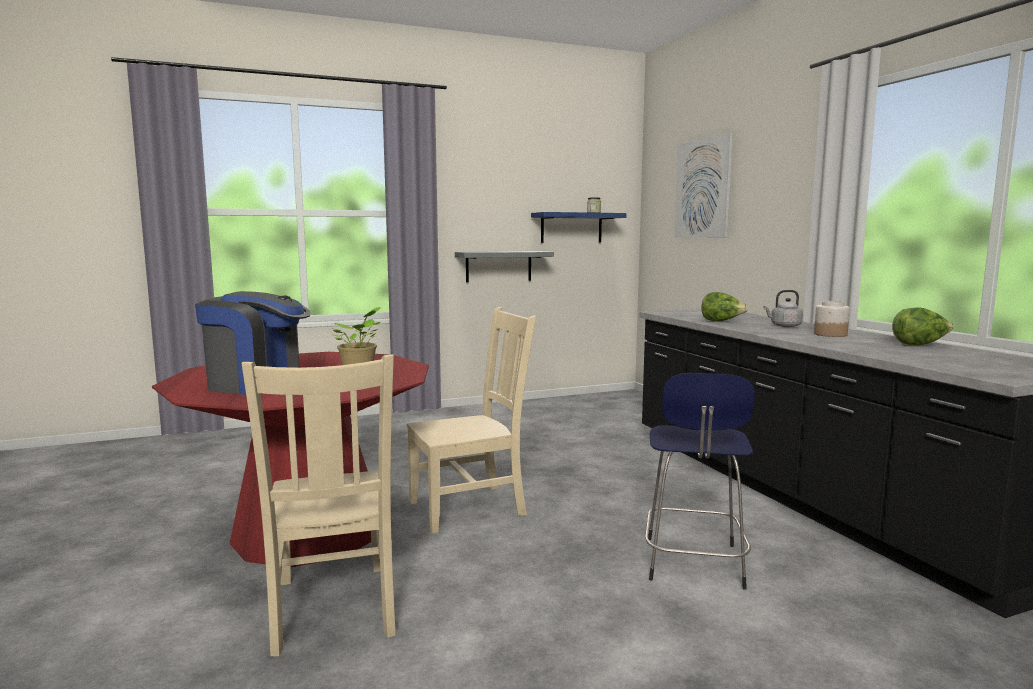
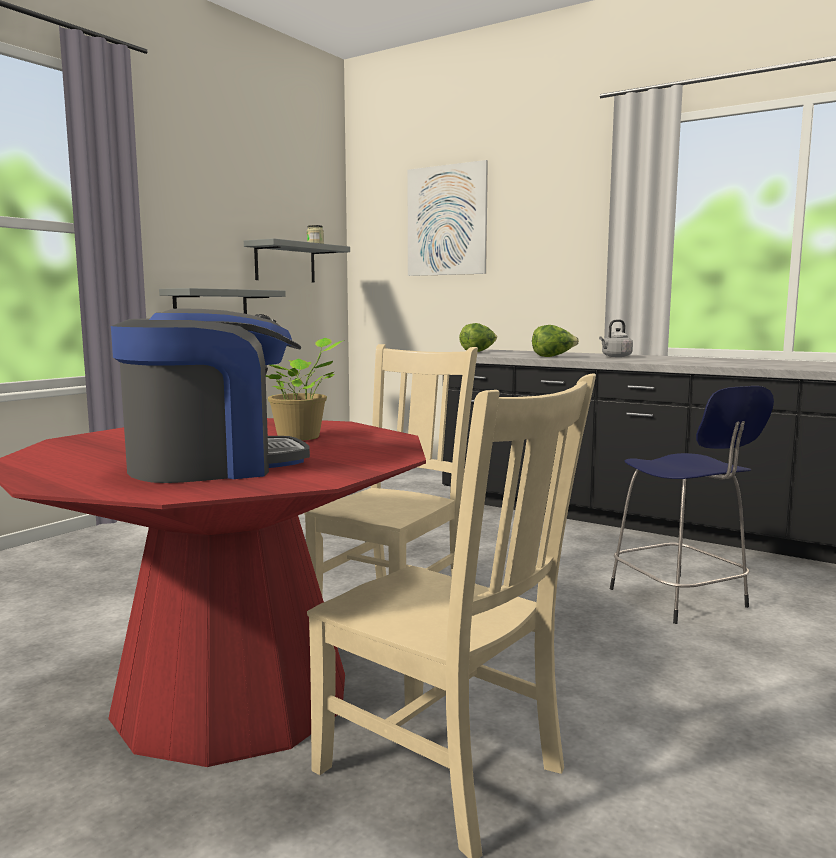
camera: 35 degrees left, 0 degrees up
(571, 228) = (285, 263): blue shelf -> grey shelf
(830, 334) = (677, 359): jar -> none
(920, 345) = (763, 360): lettuce -> lettuce (478, 352)

